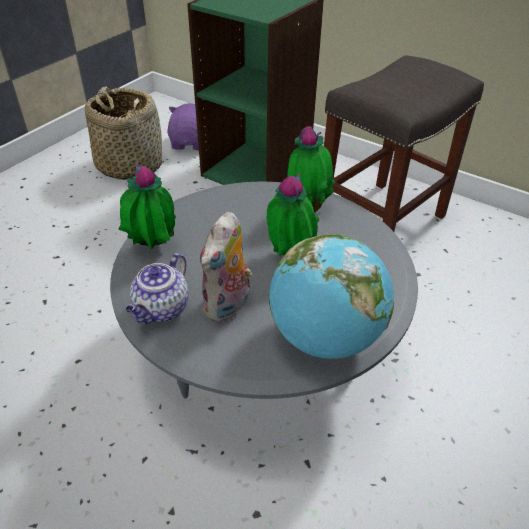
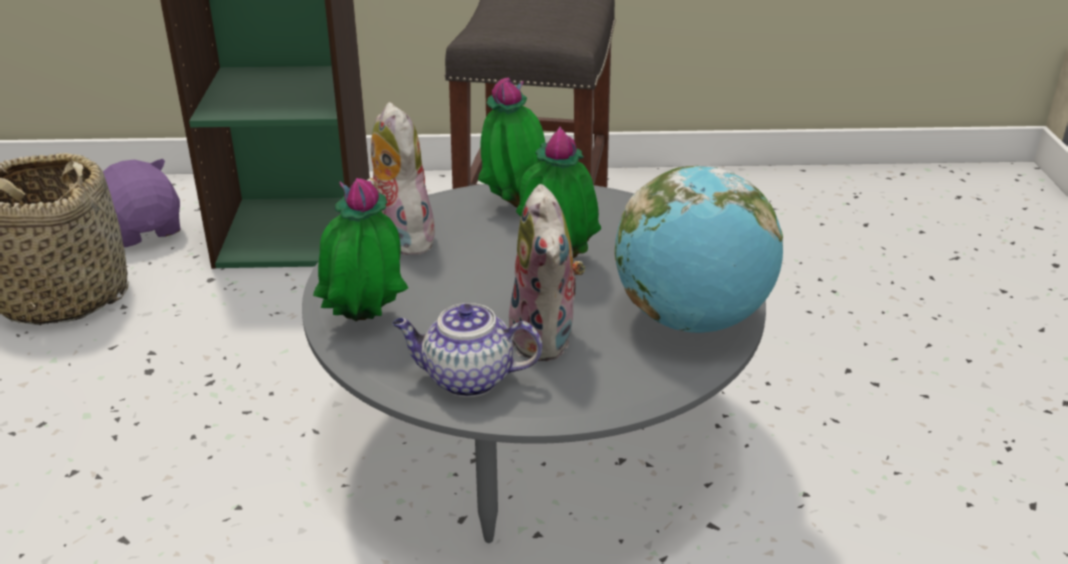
camera: 35 degrees left, 10 degrees down
(161, 309) = (466, 379): teapot -> teapot turned 105 degrees clockwise
(225, 203) = (400, 238): none -> plush toy

